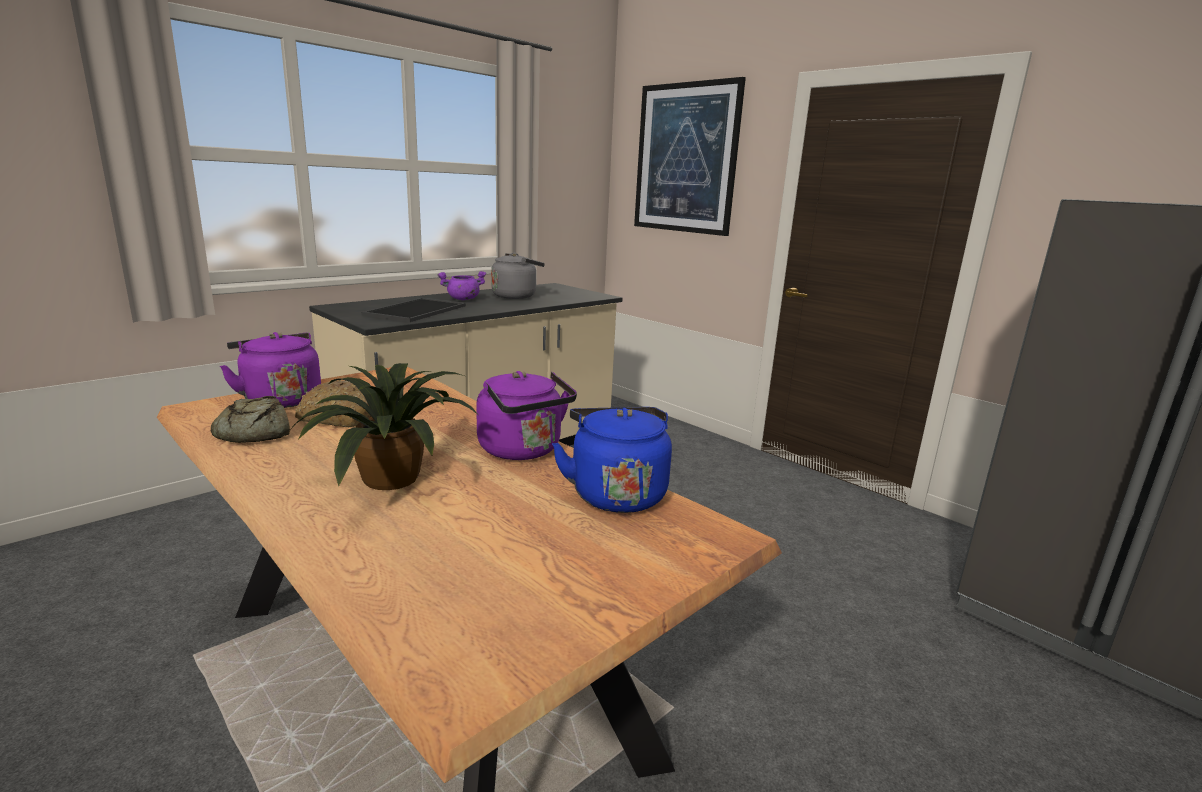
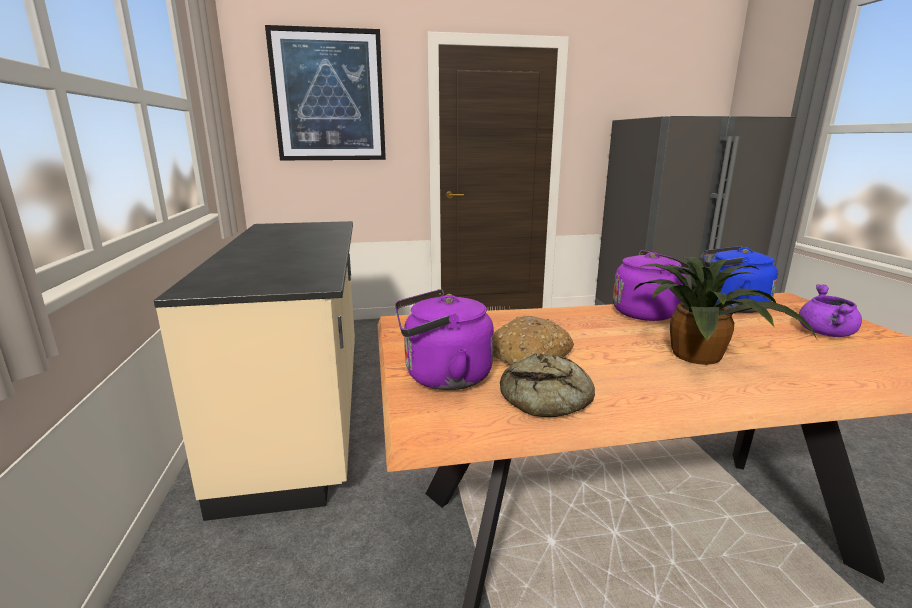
camera: 55 degrees left, 0 degrees up
(415, 310) = (284, 267): tray -> none
(463, 299) = (266, 250): purple cooking pot -> purple cooking pot (826, 334)
(516, 296) = (290, 237): grey kettle -> none

